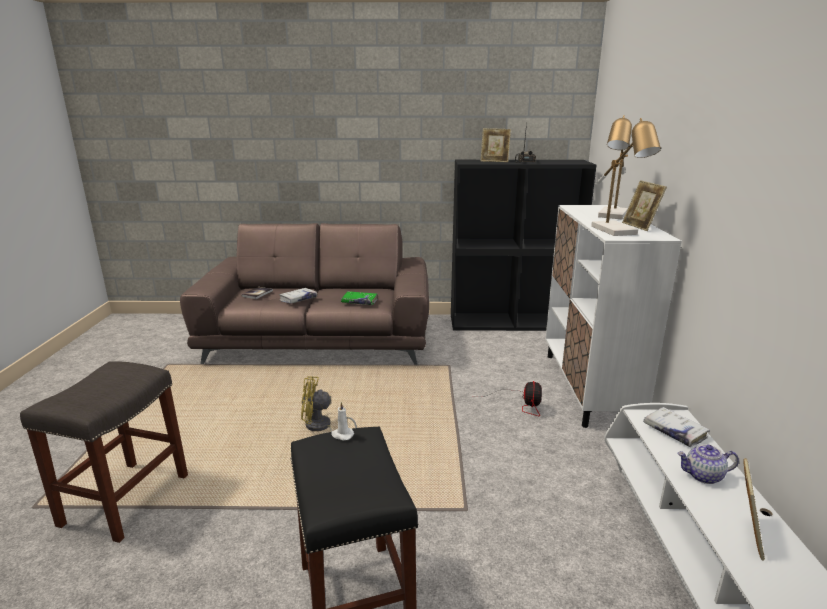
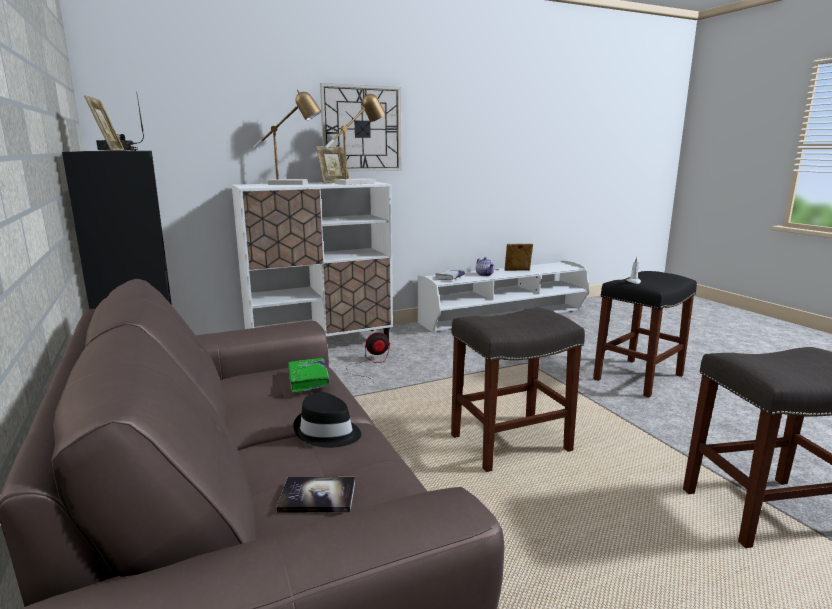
camera: 115 degrees left, 5 degrees down
(298, 299) = (327, 432): white book -> black hat
(321, 428) = (511, 442): yellow fan -> grey stool
(693, 166) = (362, 129): none -> wall clock

